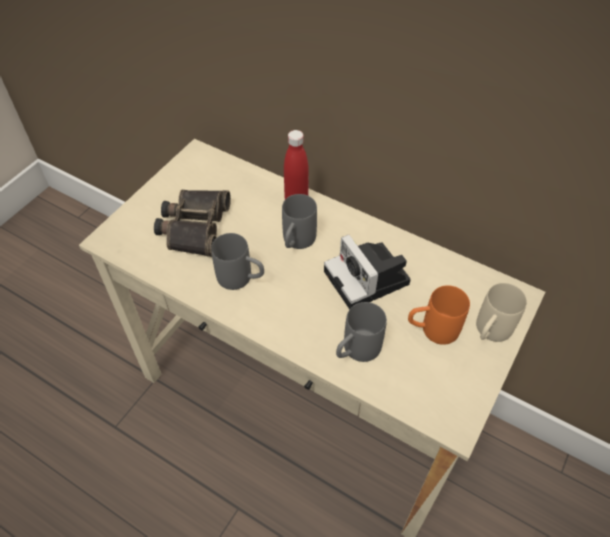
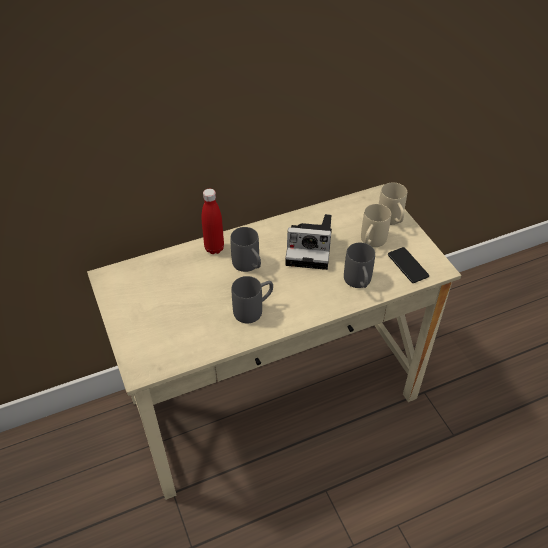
camera: 55 degrees left, 5 degrees down
(193, 226) = (179, 313): binoculars -> none
(429, 387) = (407, 265): none -> phone
(431, 330) = (371, 242): orange mug -> beige mug

